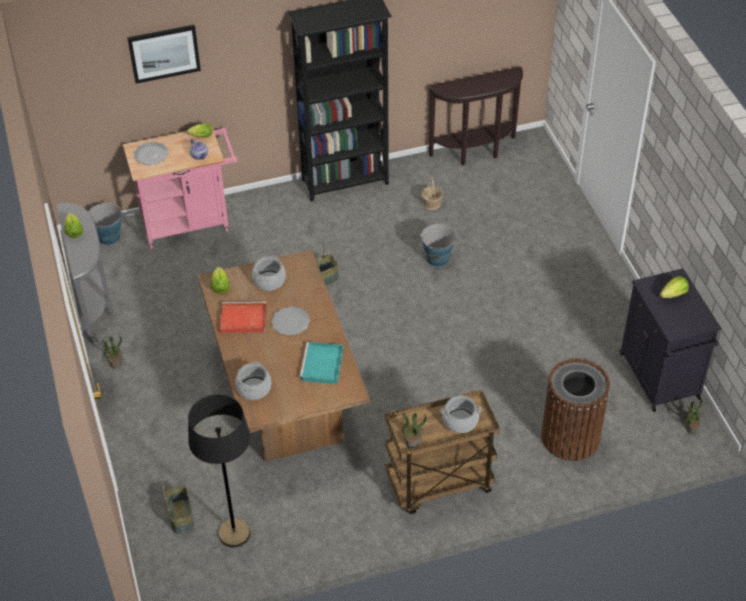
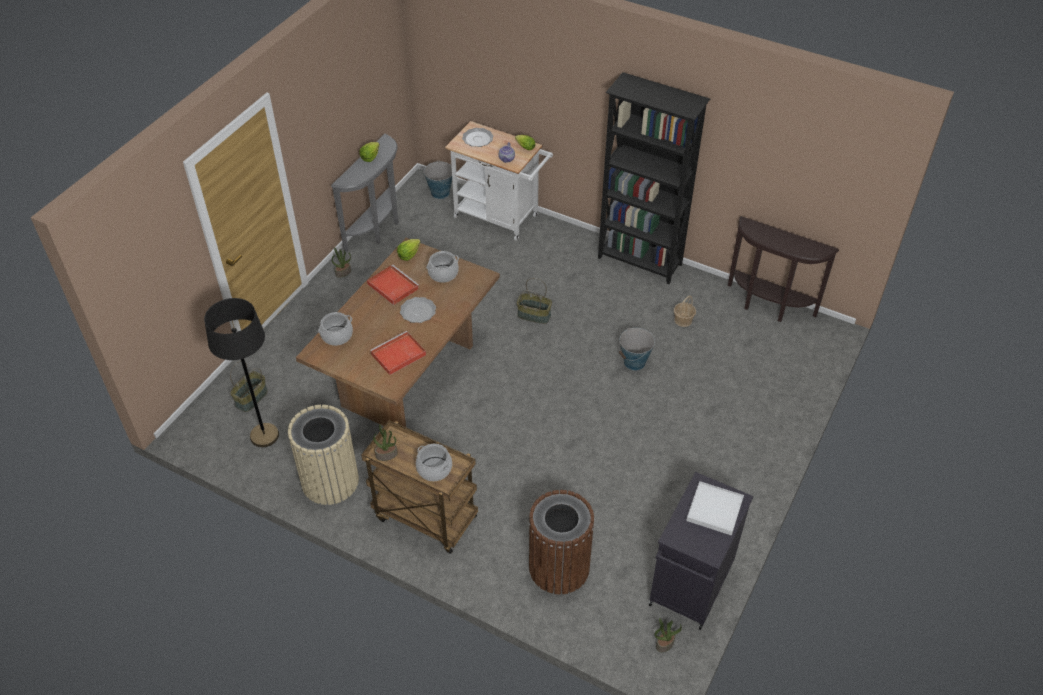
camera: 45 degrees right, 0 degrees up
(164, 53) = (515, 57): picture -> none
(191, 223) = (500, 218): pink cart -> white cart
(322, 365) = (397, 355): turquoise tray -> red tray
(334, 520) = (330, 481): none -> beige trash can
(673, 294) = (714, 510): lettuce -> white tray

